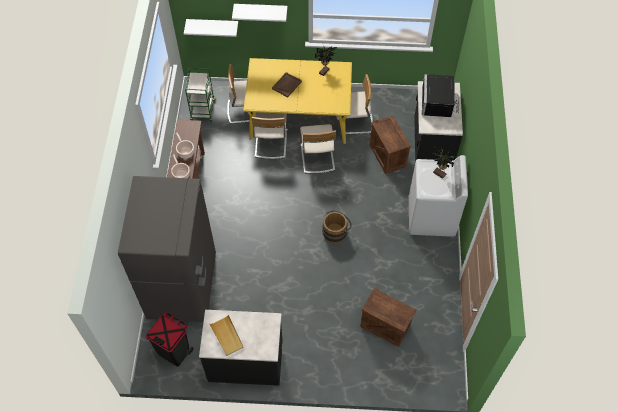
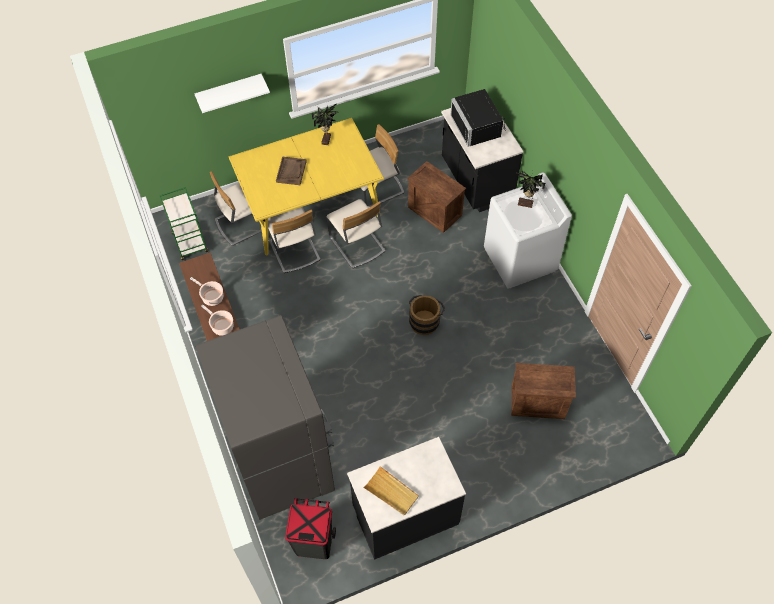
camera: 25 degrees left, 0 degrees up
(213, 25) = (172, 131): white shelf -> none

